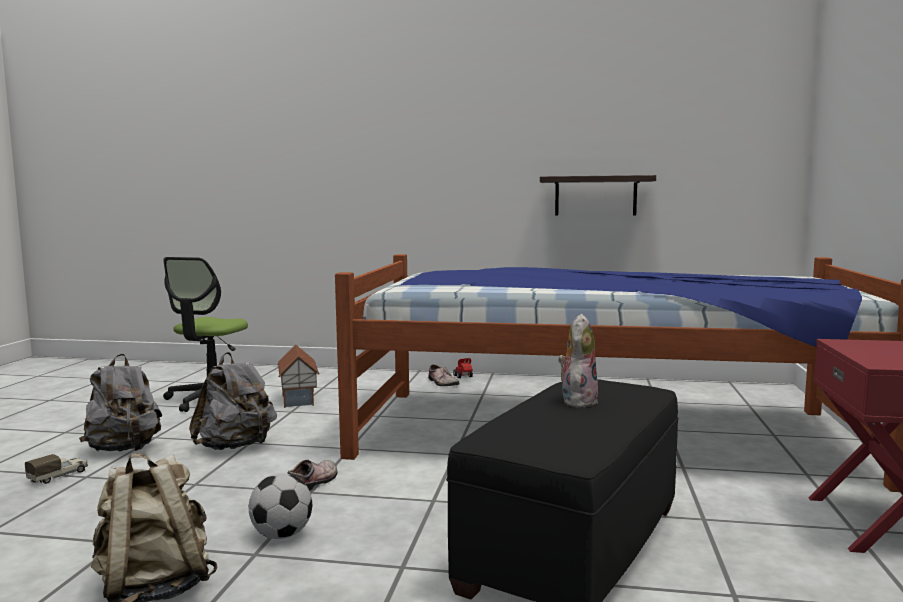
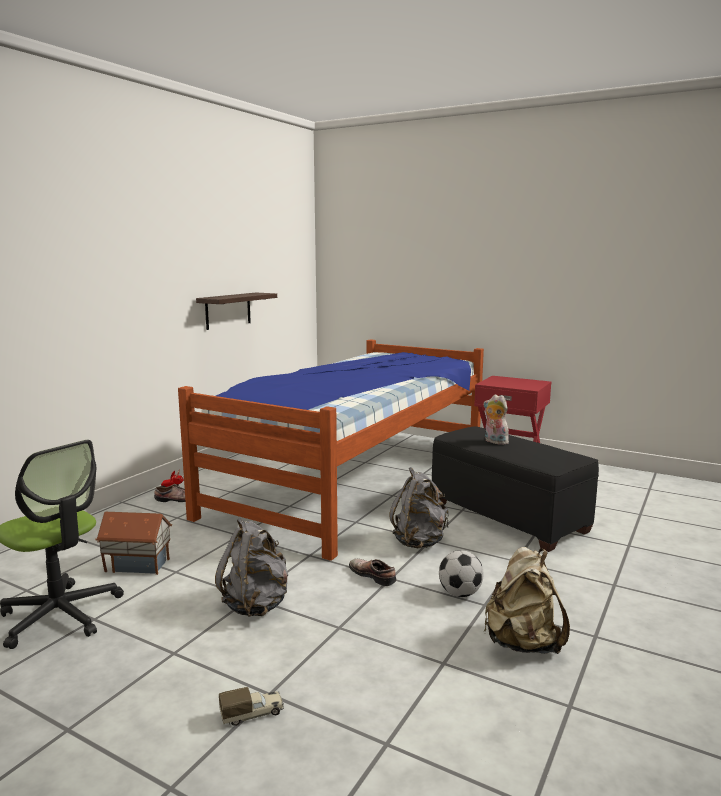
camera: 70 degrees left, 5 degrees up
(59, 476) = (252, 714): toy truck -> toy truck turned 105 degrees clockwise
(124, 450) = (200, 672): grey backpack -> grey backpack (420, 542)

